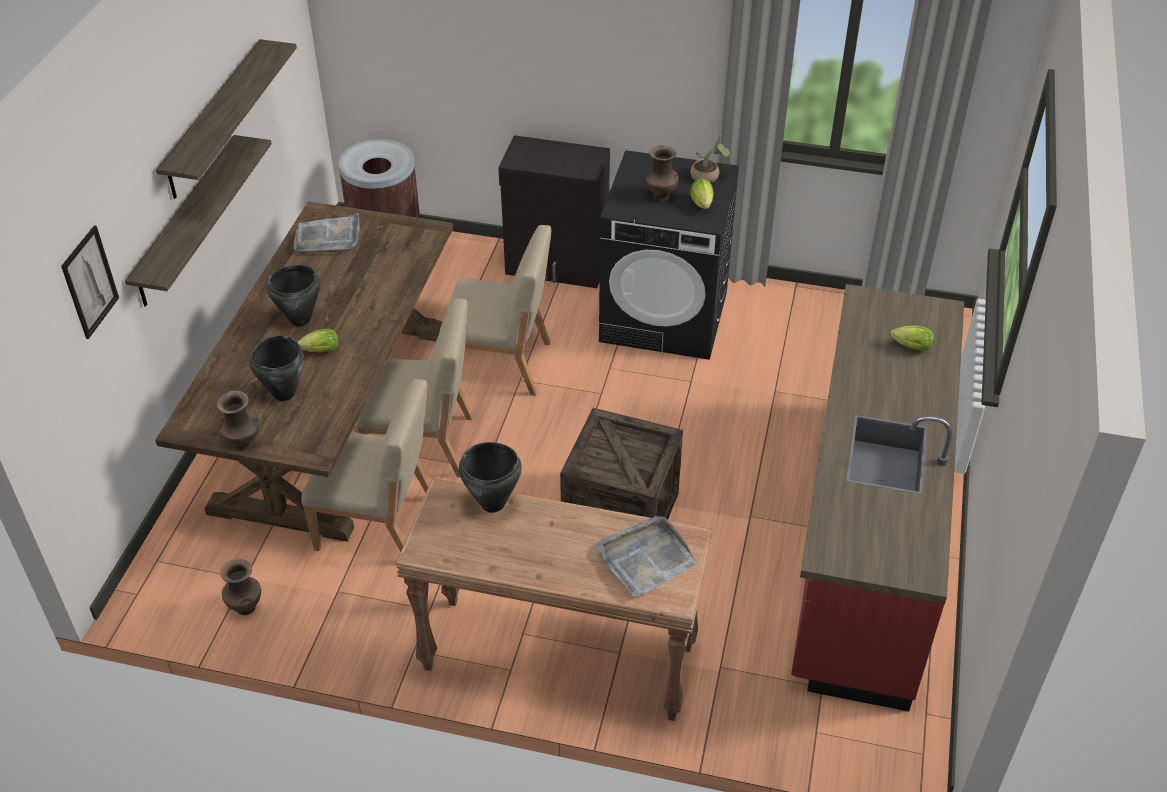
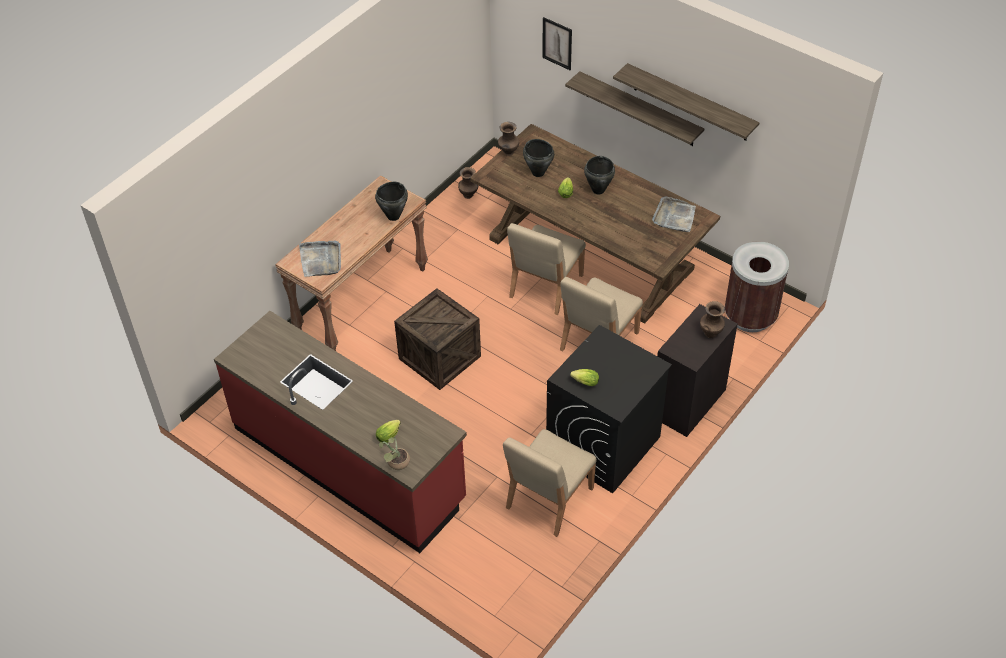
camera: 115 degrees right, 5 degrees up
(378, 524) = (494, 254): beige chair -> beige chair (548, 498)
(660, 196) = (605, 363): brown vase -> brown vase (710, 333)
(708, 177) = (614, 398): potted plant -> potted plant (396, 463)

